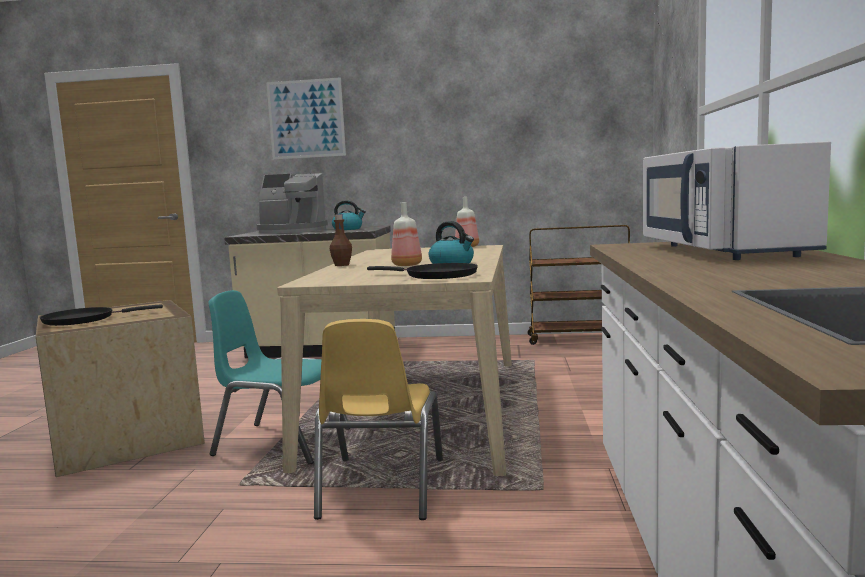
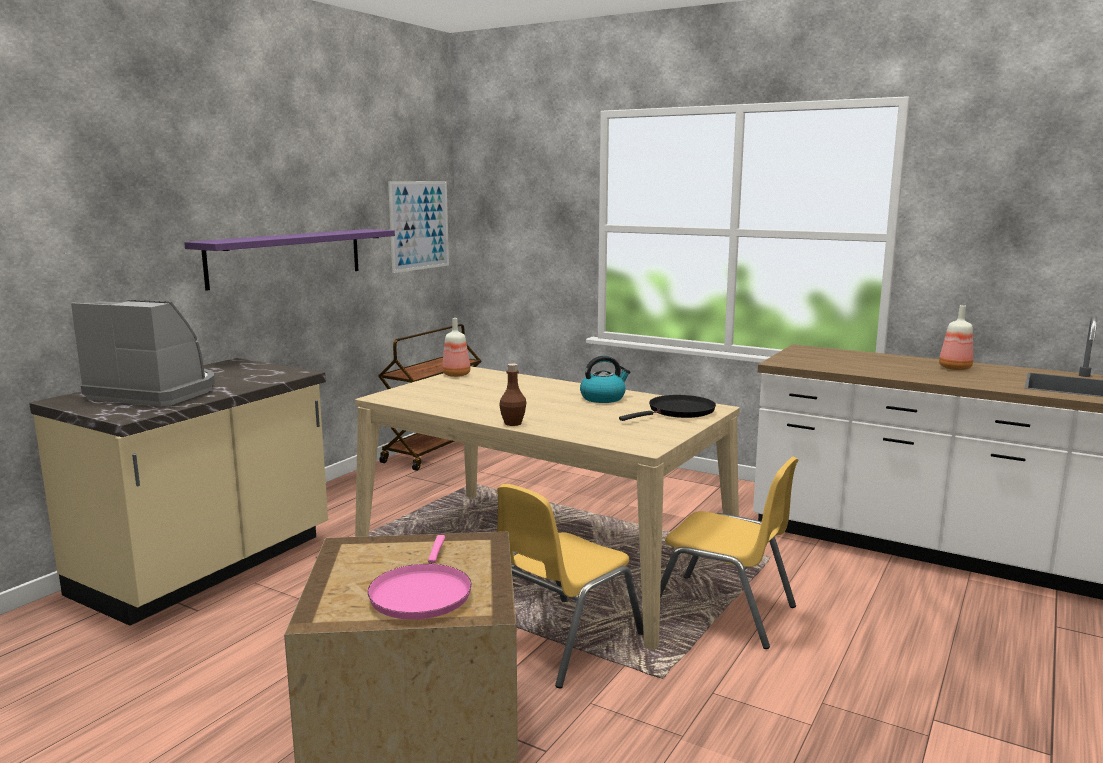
camera: 65 degrees left, 5 degrees up
(84, 320) = (421, 594): black frying pan -> pink frying pan
(281, 442) = (562, 641): turquoise chair -> yellow chair
(291, 231) = (155, 392): coffee machine -> coffee machine turned 105 degrees counterclockwise
(306, 119) = (100, 197): picture -> picture (419, 225)
(348, 229) = (243, 374): kettle -> none
(406, 265) = (573, 408): bottle -> bottle (954, 368)
(442, 157) = (287, 257): none -> purple shelf
(718, 251) = (857, 360): white microwave -> none

